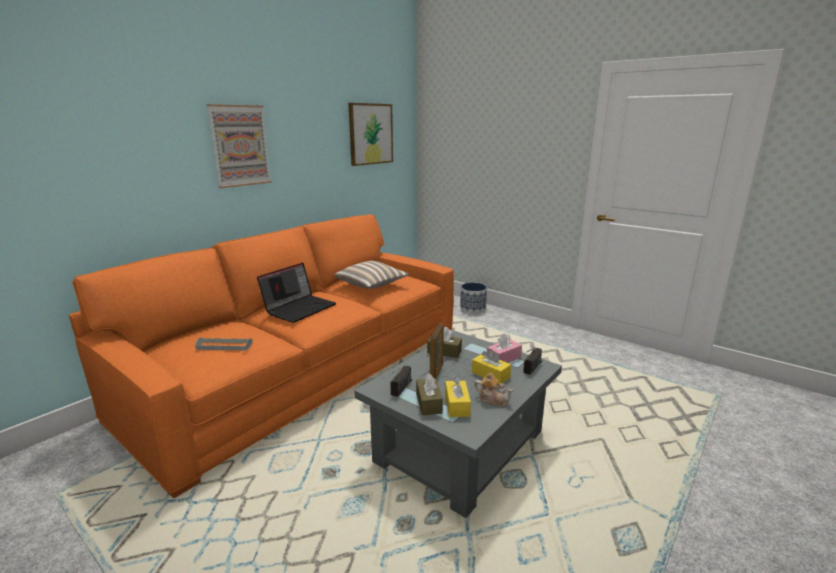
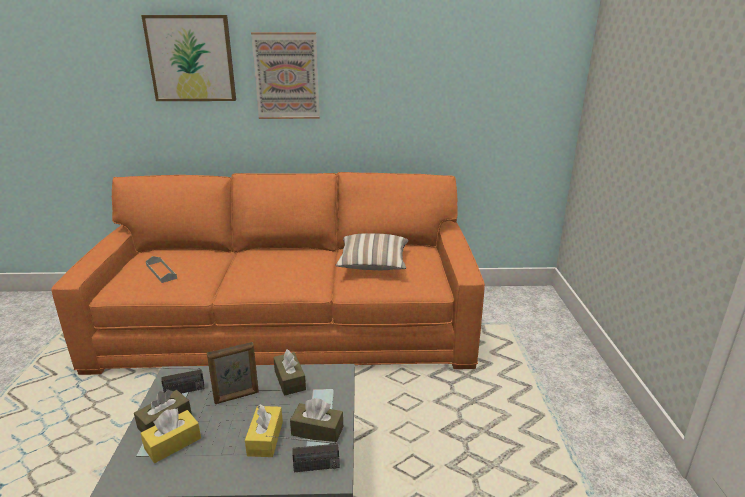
camera: 50 degrees right, 5 degrees up
(300, 308) = (268, 261): laptop -> none
(370, 134) = (486, 67): picture -> picture (191, 59)
(473, 308) = (567, 351): planter -> none
(493, 399) = (206, 465): teapot -> none
(503, 358) = (317, 431): pink tissue box -> brown tissue box

